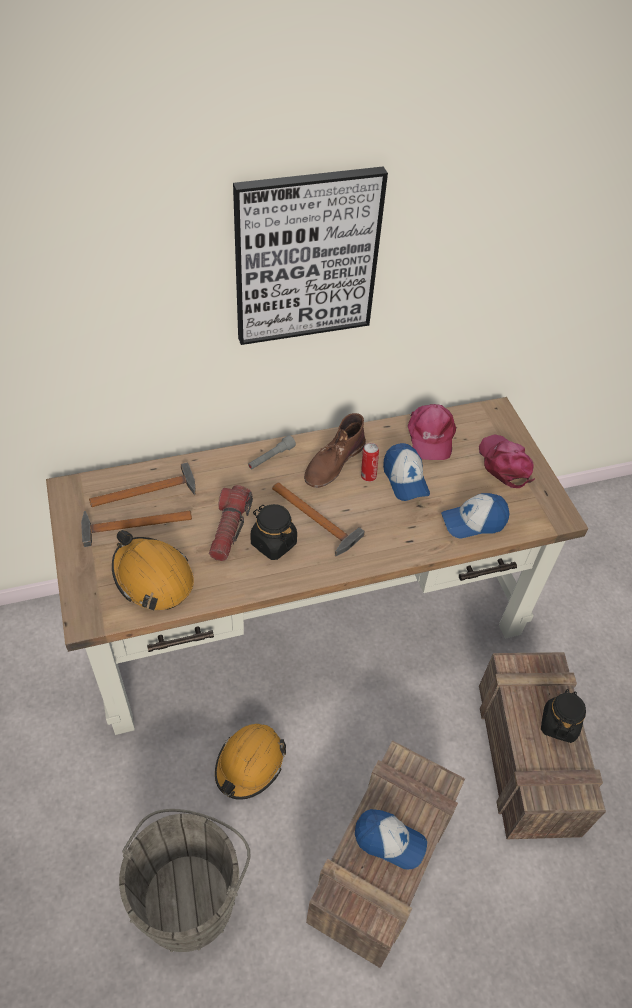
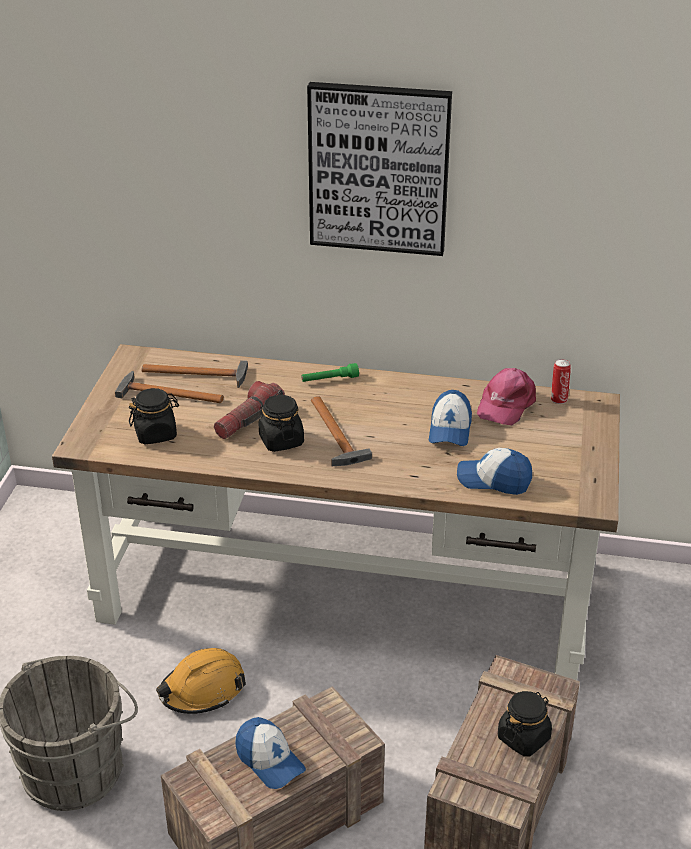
camera: 30 degrees right, 15 degrees down
(152, 577) = (156, 434): orange hard hat -> black jar
(271, 458) = (329, 380): grey flashlight -> green flashlight
(333, 462) = (388, 398): brown boot -> none
(367, 476) = (413, 417): can -> can (558, 399)
(505, 464) = (569, 445): pink cap -> none

